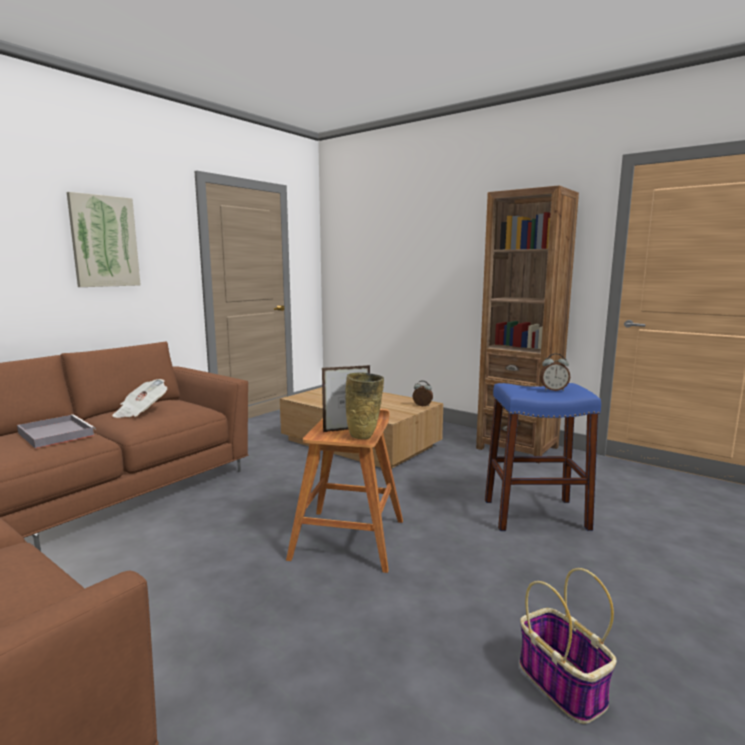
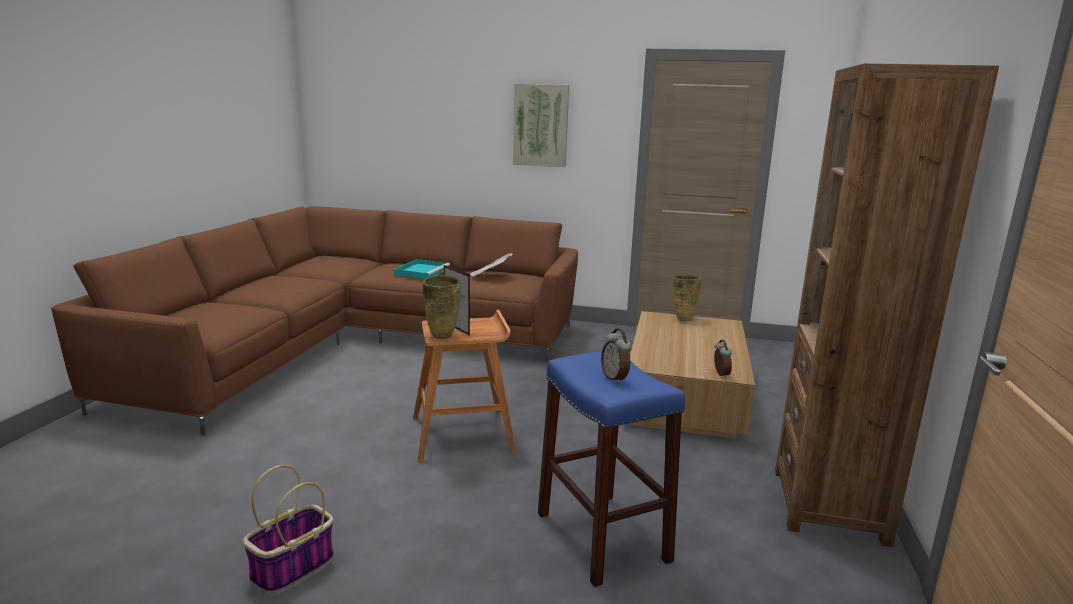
camera: 65 degrees right, 5 degrees up
(55, 434) = (422, 271): grey tray -> turquoise tray
(314, 393) = (684, 319): none -> beige vase

